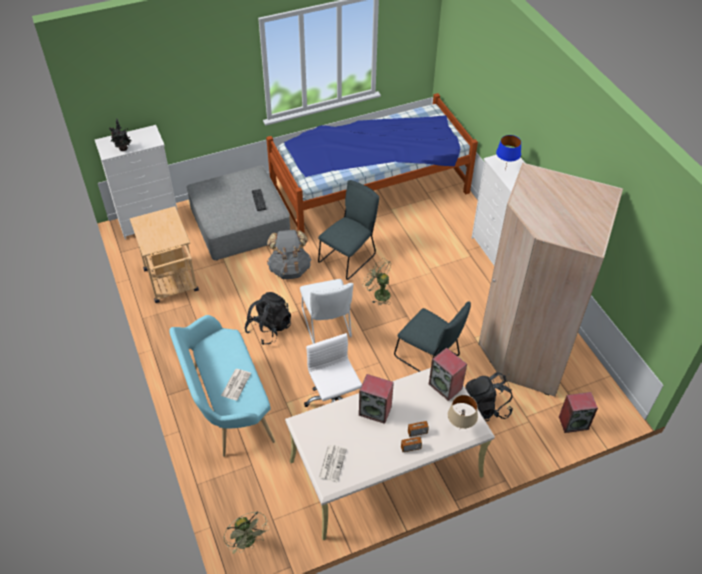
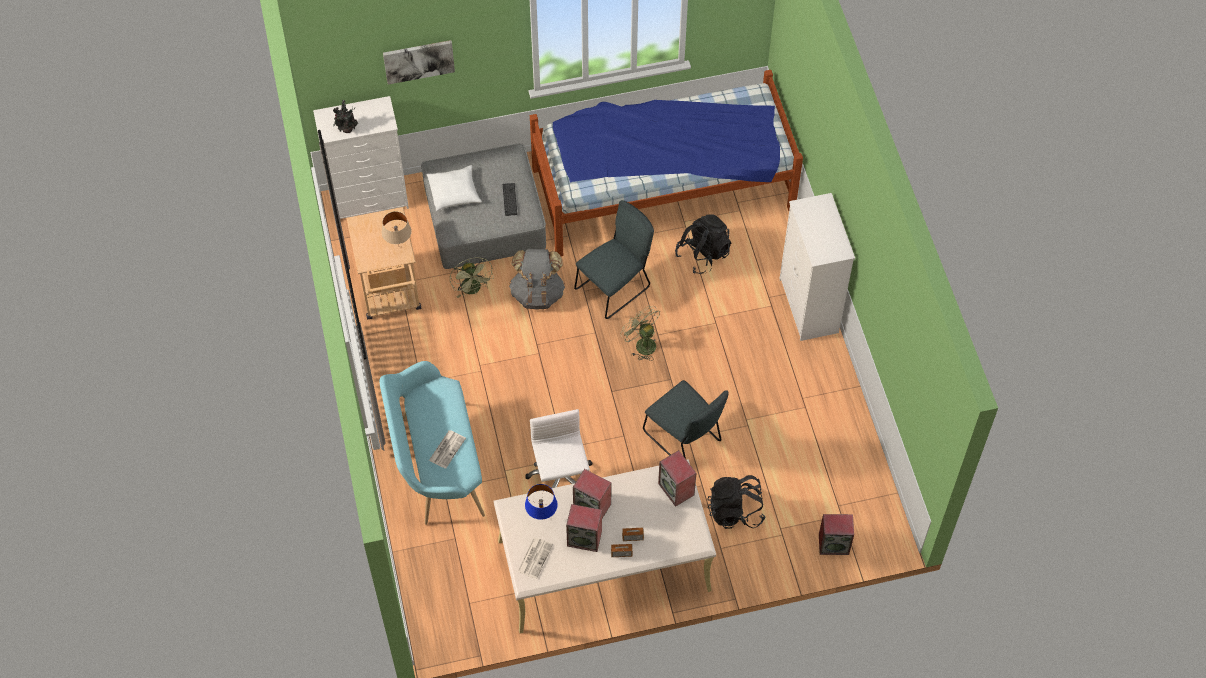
camera: 10 degrees right, 10 degrees up
(175, 89) = (418, 61): none -> picture
(215, 200) = (454, 192): none -> white pillow
(248, 542) = (440, 622): green fan -> green fan (473, 290)
(269, 328) = (499, 372): black backpack -> black backpack (703, 254)
(327, 325) = (570, 379): white chair -> none
(374, 439) = (585, 538): none -> speaker
(460, 429) = (679, 541): beige table lamp -> beige table lamp (399, 247)
(505, 170) = (810, 223): blue table lamp -> blue table lamp (541, 518)
(525, 349) = (804, 443): beige wardrobe -> none

